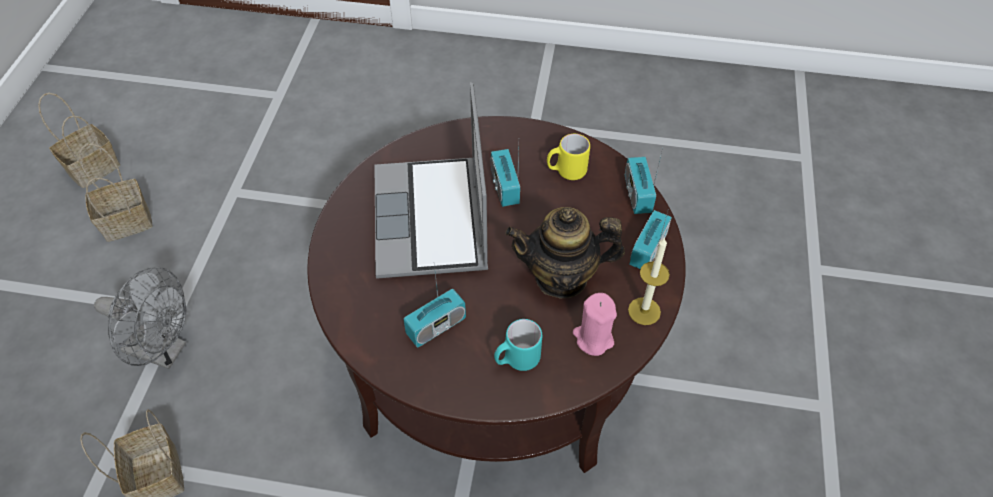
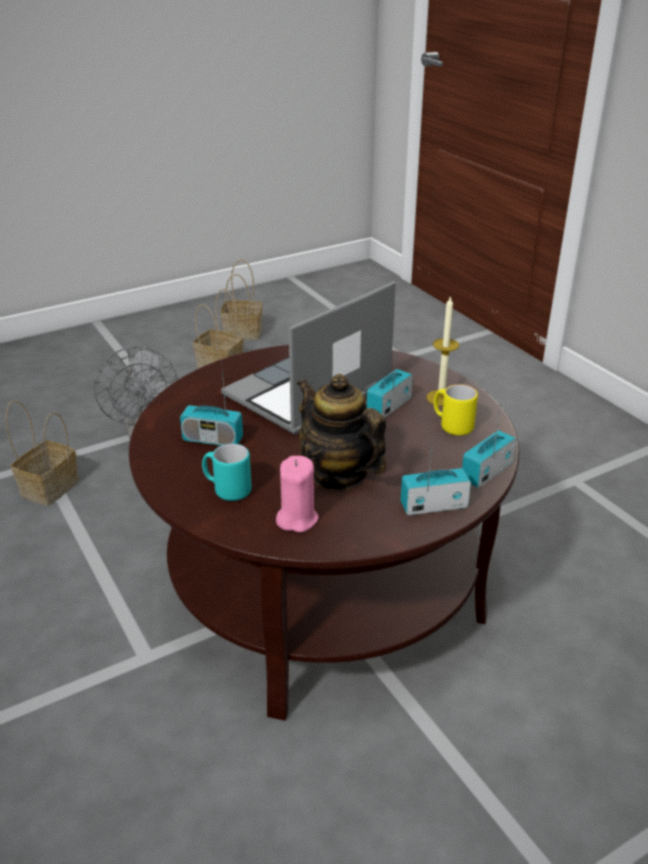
camera: 50 degrees right, 20 degrees down
(644, 311) = (363, 534): candle -> candle (441, 398)

